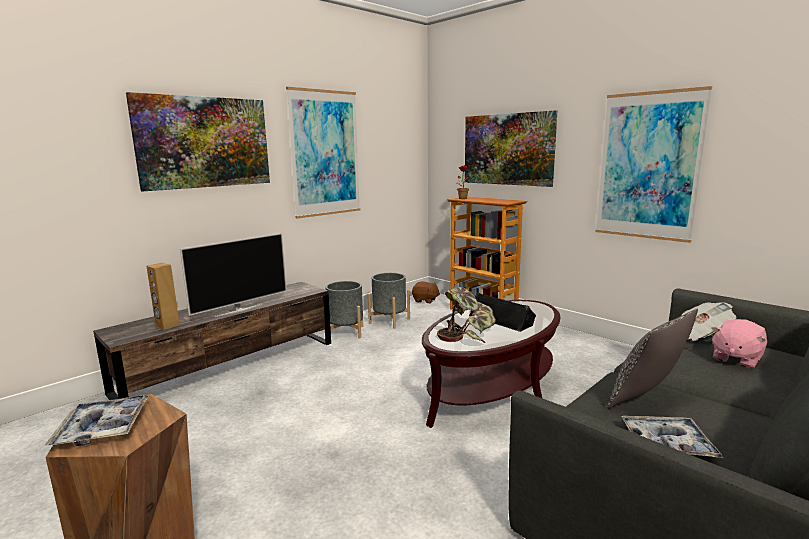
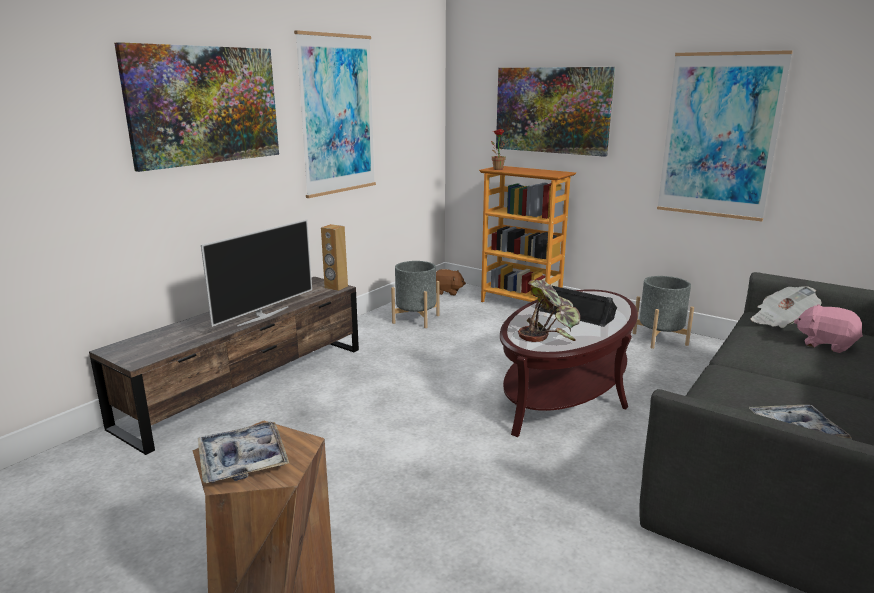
camera: 10 degrees left, 5 degrees up
(167, 326) = (184, 340): brown speaker -> brown speaker (336, 287)
(346, 332) = (369, 335): grey planter -> grey planter (660, 339)
(646, 398) = (758, 389): pillow -> none
(735, 359) = (825, 344): pink plush toy -> pink plush toy turned 90 degrees clockwise

